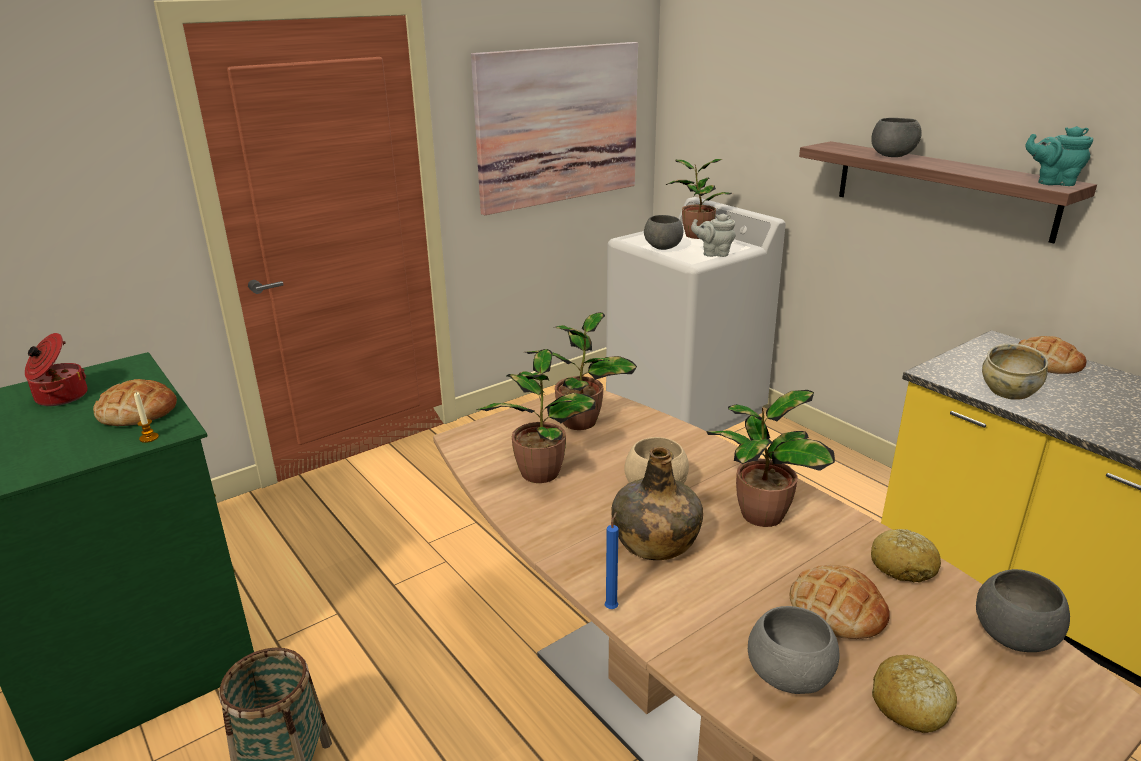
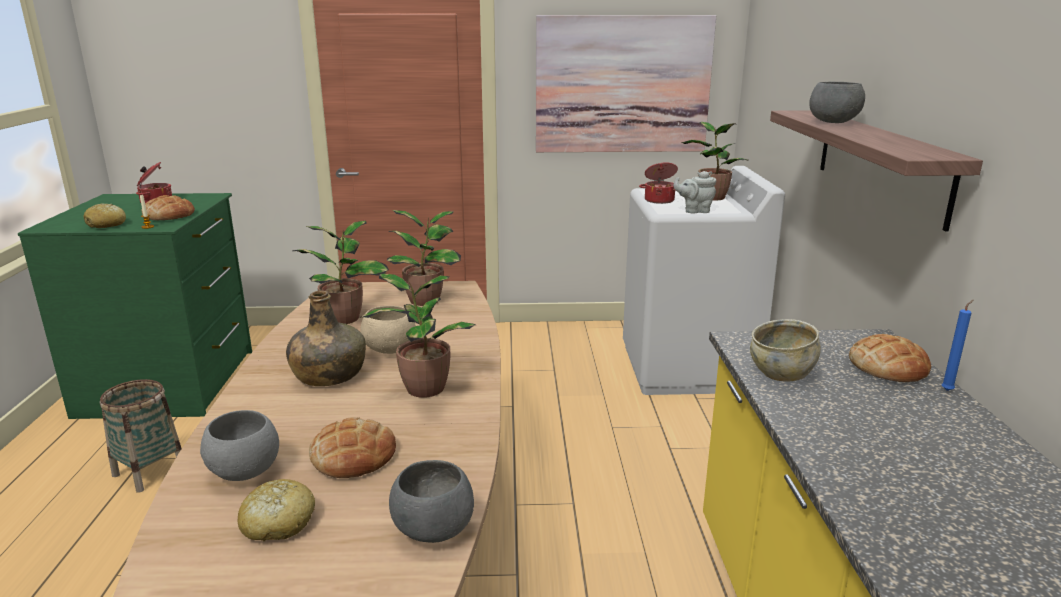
camera: 35 degrees right, 5 degrees down
(612, 607) = (235, 395): blue candle -> blue candle (948, 390)
(662, 248) = (659, 200): grey bowl -> cooking pot
(714, 253) = (695, 211): grey teapot -> grey teapot turned 45 degrees counterclockwise
(903, 566) = (454, 455): bread -> bread (107, 224)
(1052, 182) = (927, 153): turquoise teapot -> none

